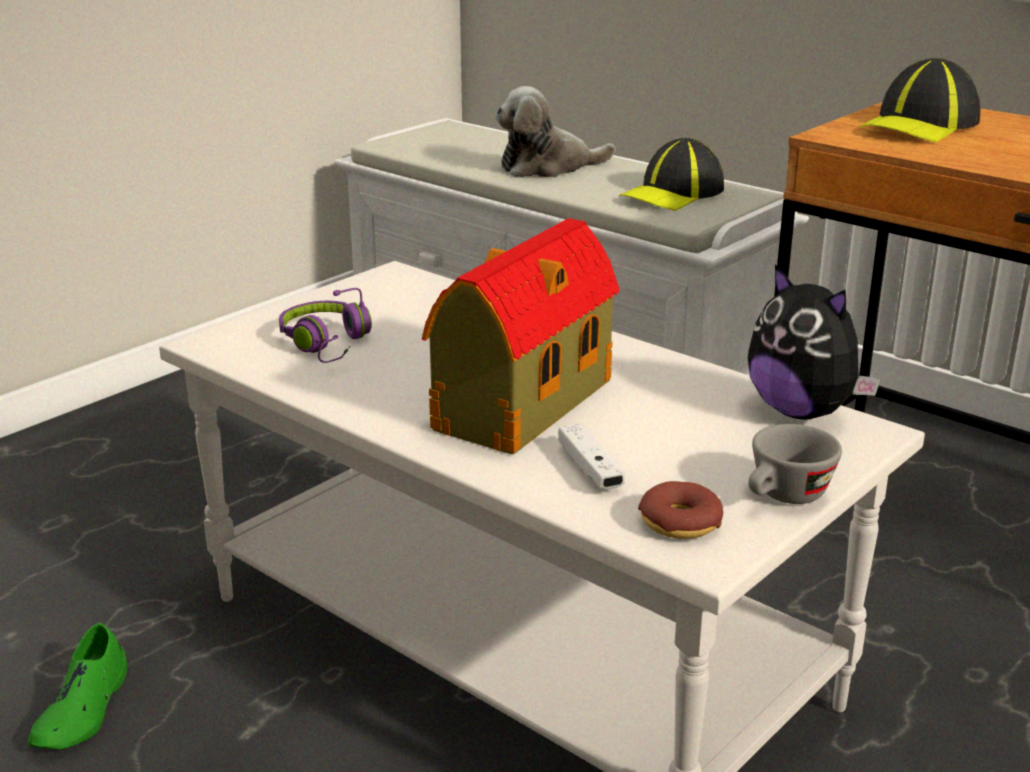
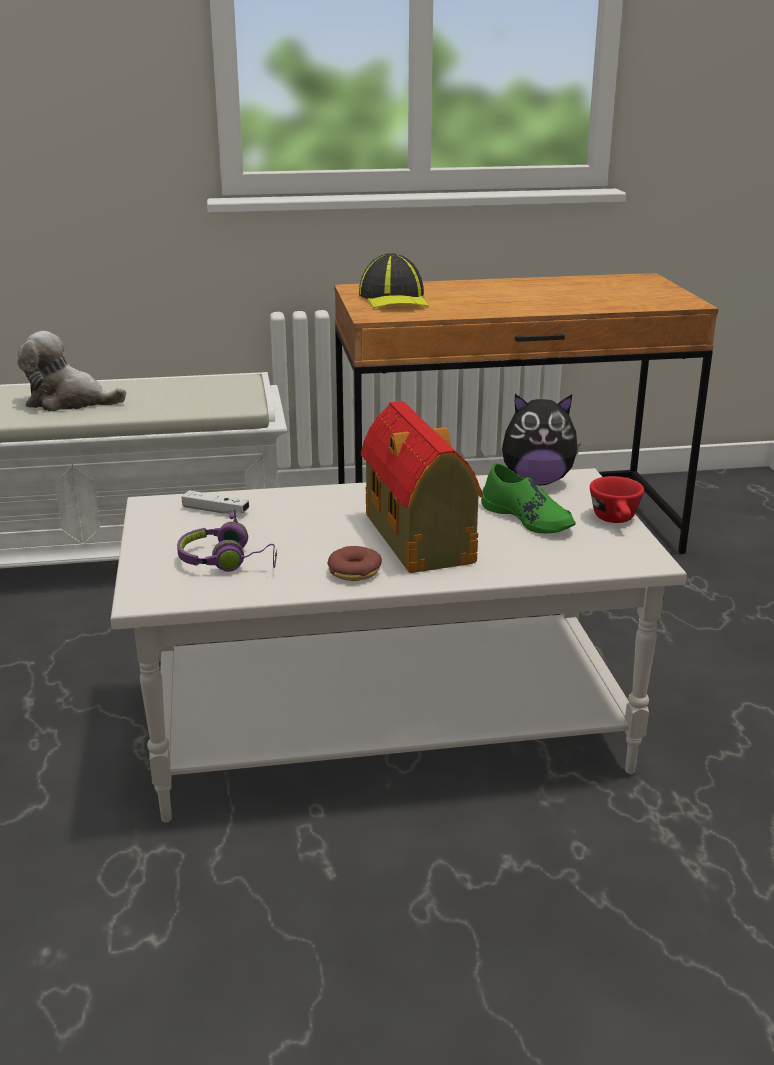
camera: 50 degrees left, 0 degrees up
(83, 709) = (202, 944): green shoe -> green shoe (528, 518)
(548, 167) = (68, 402): plush toy -> plush toy turned 75 degrees clockwise
(590, 469) = (522, 551): white game controller -> white game controller (215, 510)
(672, 193) = (195, 393): cap -> none
(680, 523) = (608, 552): donut -> donut (354, 572)
(785, 497) = (616, 520): grey cup -> red cup

